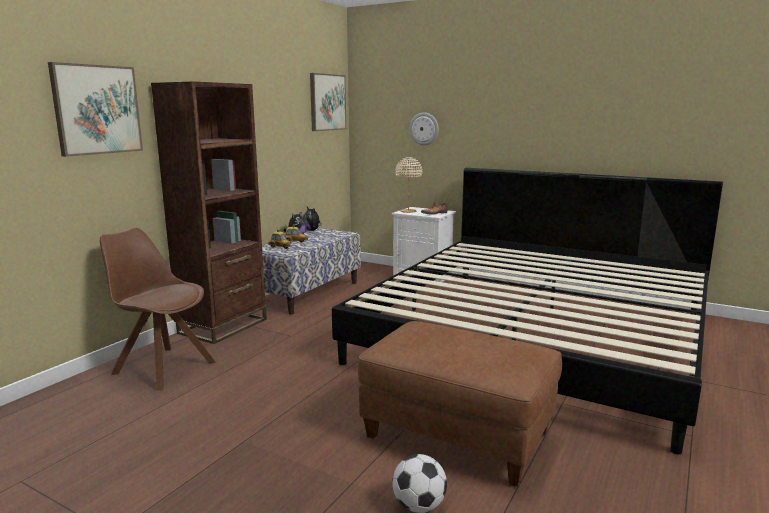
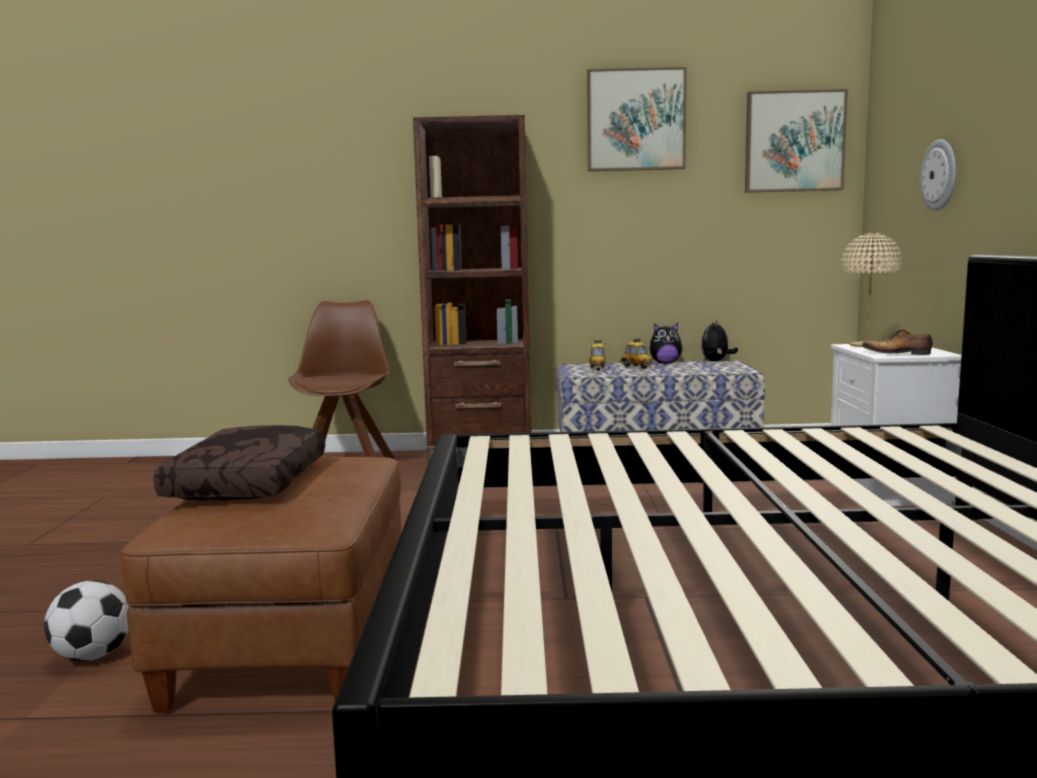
camera: 60 degrees right, 5 degrees down
(97, 110) = (349, 162): picture -> picture (635, 120)
(453, 352) = (251, 483): none -> brown pillow

